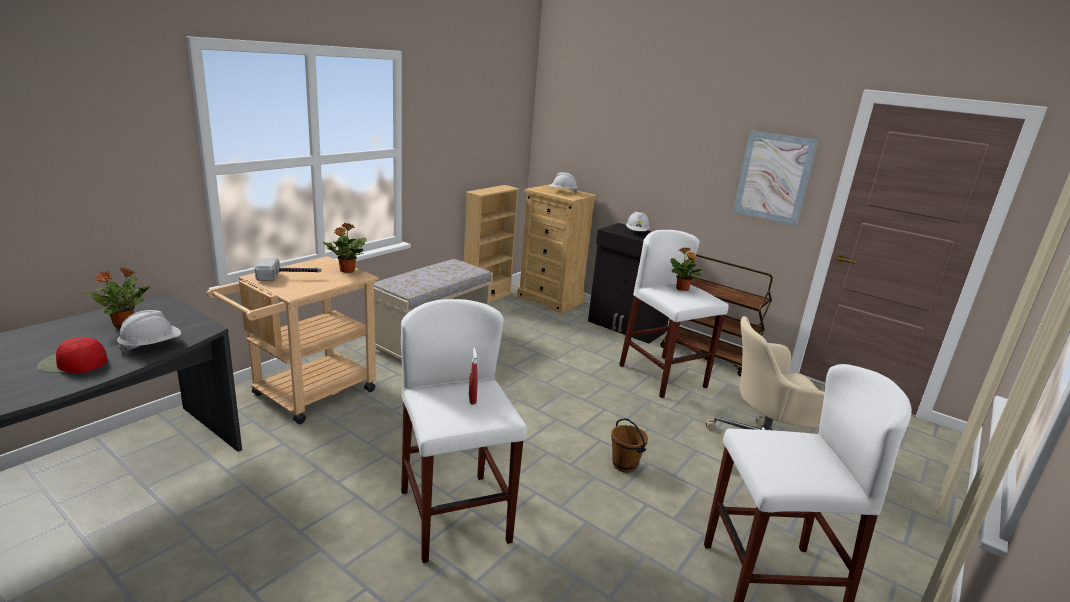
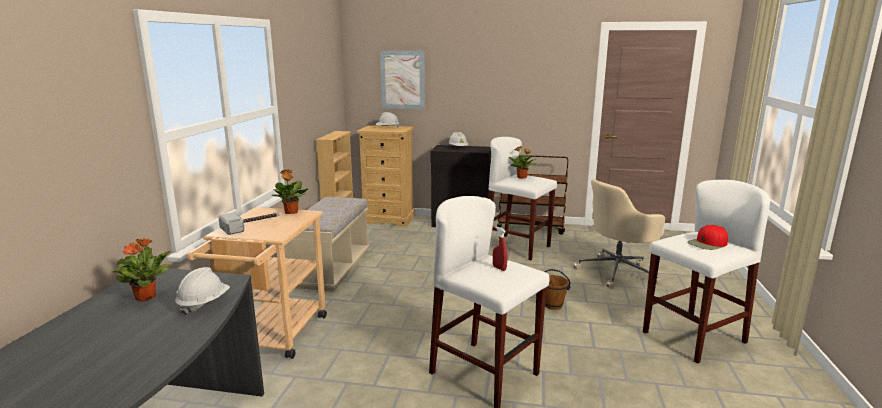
camera: 25 degrees left, 5 degrees down
(72, 363) = (151, 336): red cap -> red cap (707, 244)
(773, 177) = (551, 89): picture -> picture (402, 80)

